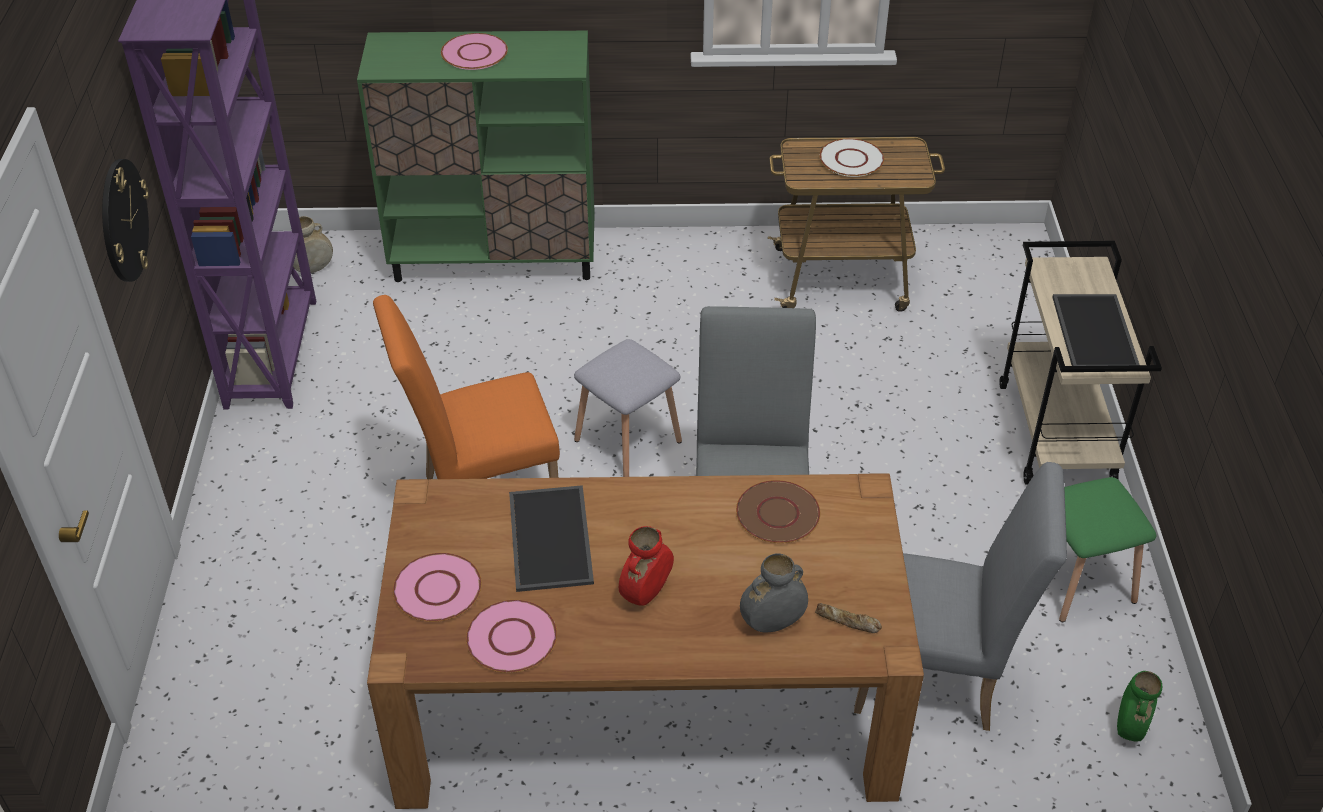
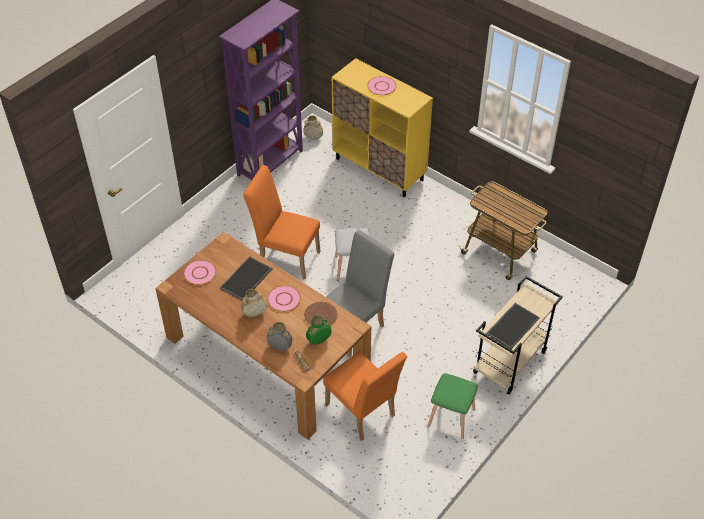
camera: 40 degrees right, 5 degrees up
(123, 220) = (197, 97): wall clock -> none
(495, 258) = (379, 169): green cabinet -> yellow cabinet
(511, 638) = (204, 301): pink plate -> pink plate (283, 299)
(646, 593) = (254, 313): red vase -> beige vase
(851, 159) = (507, 204): white plate -> none
(937, 680) = (363, 414): grey chair -> orange chair
(1129, 727) = (408, 473): green vase -> green vase (319, 340)

